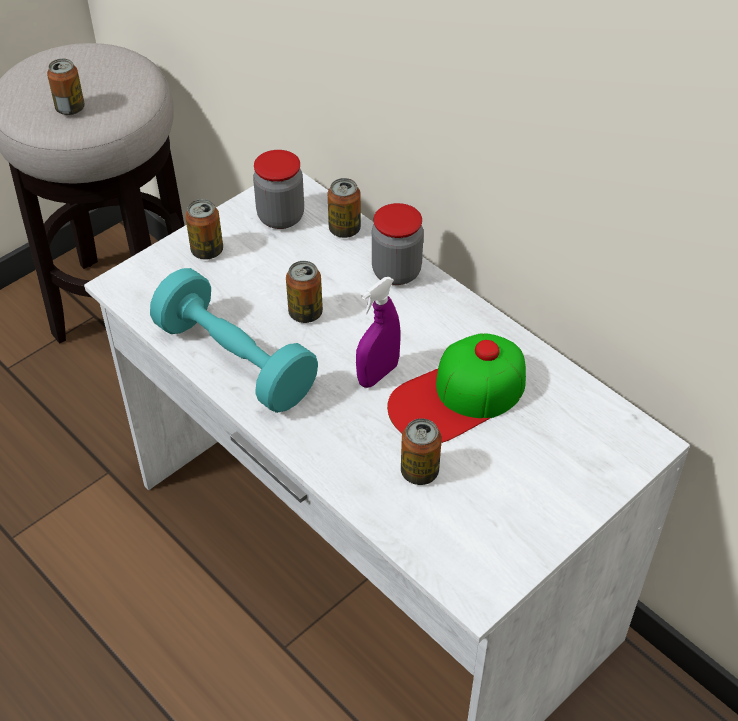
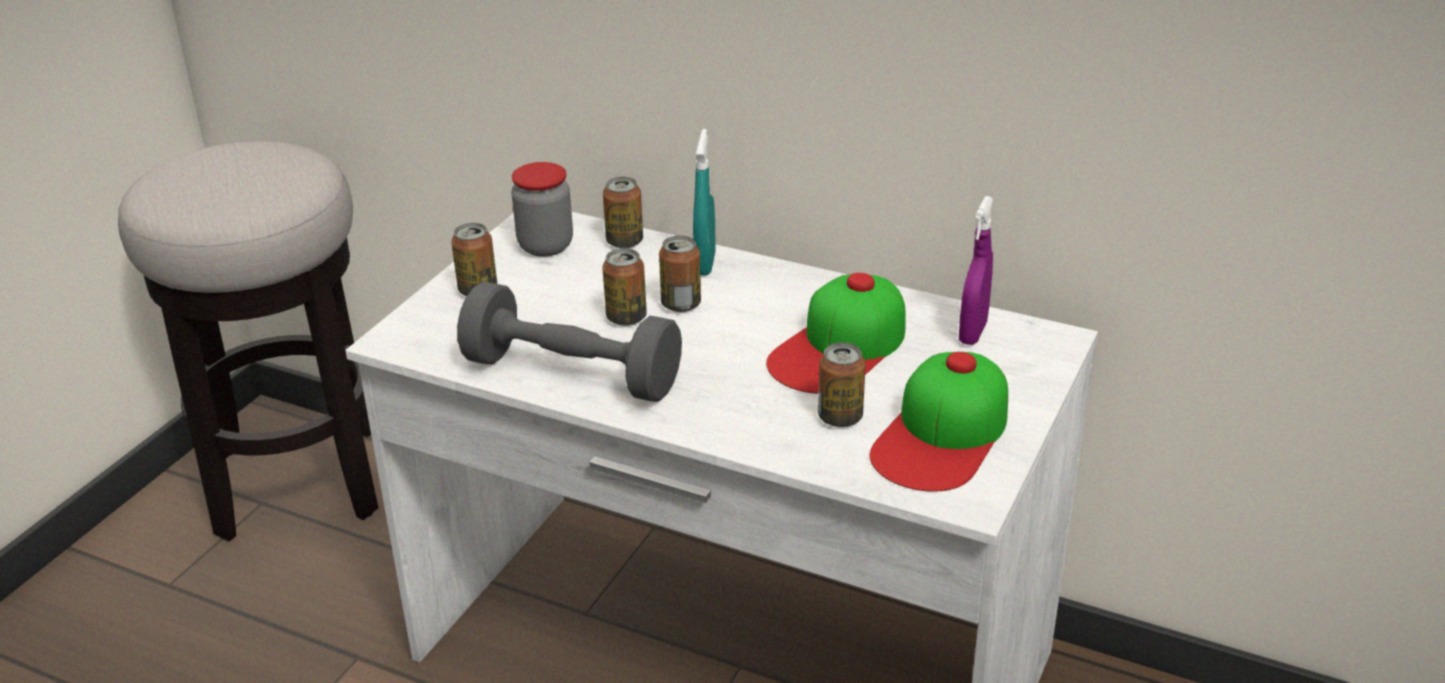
camera: 20 degrees left, 15 degrees down
(70, 108) = (237, 199): can -> can (681, 304)
(235, 361) = (572, 374): turquoise dumbbell -> grey dumbbell
(378, 374) = (741, 349): purple spray bottle -> purple spray bottle (972, 333)
(396, 272) = (705, 264): jar -> turquoise spray bottle
(492, 517) = (942, 435): none -> cap

